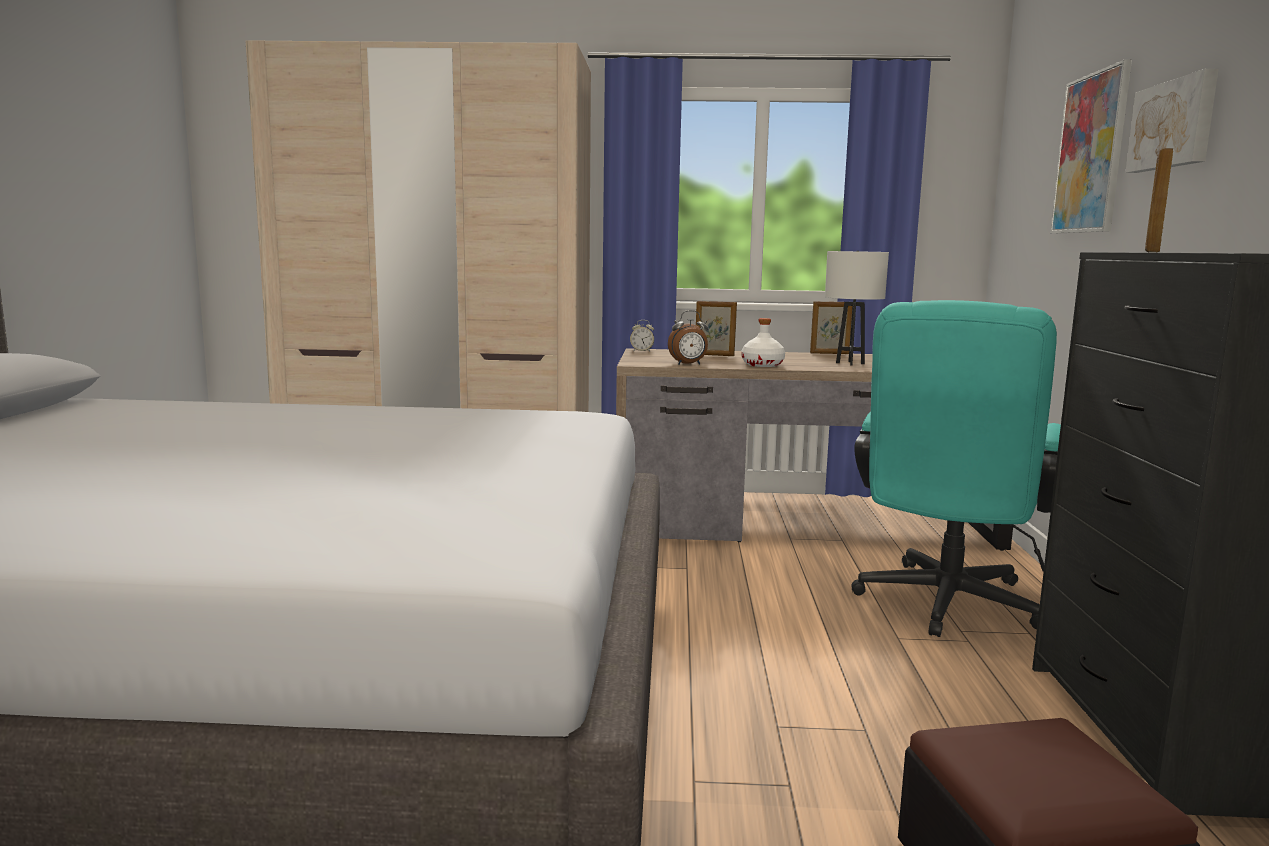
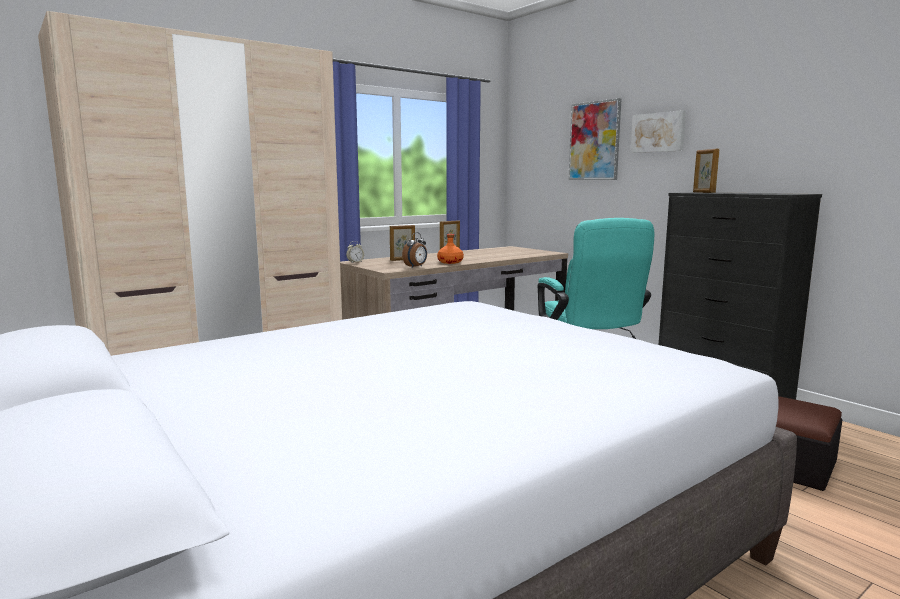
camera: 40 degrees left, 0 degrees up
(762, 365) = (450, 262): white bottle -> orange bottle
(850, 363) = (481, 256): white table lamp -> none

